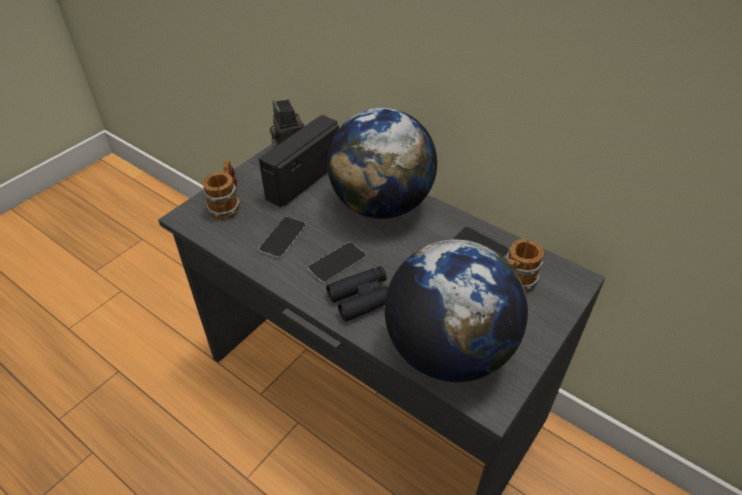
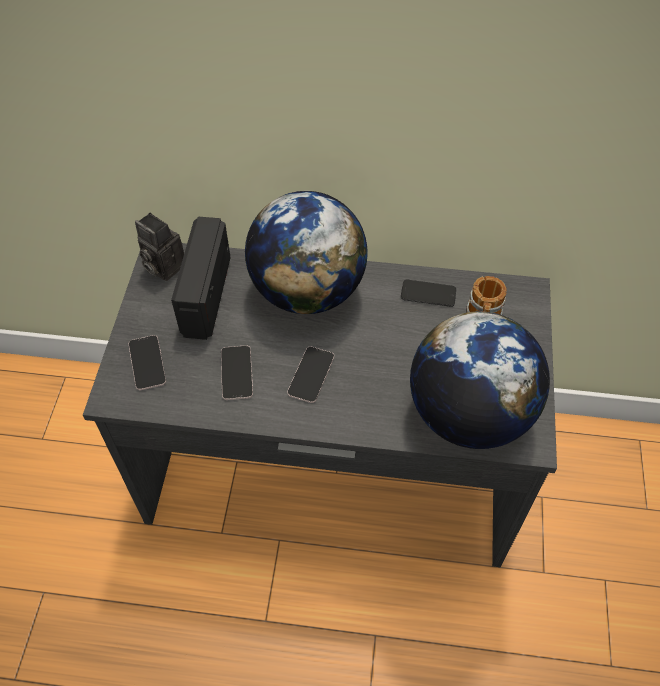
camera: 30 degrees left, 10 degrees up
(227, 205) = (147, 363): mug -> phone
(363, 298) = (362, 400): black binoculars -> none

